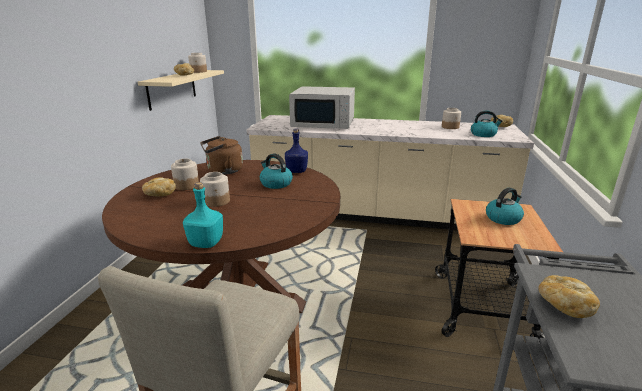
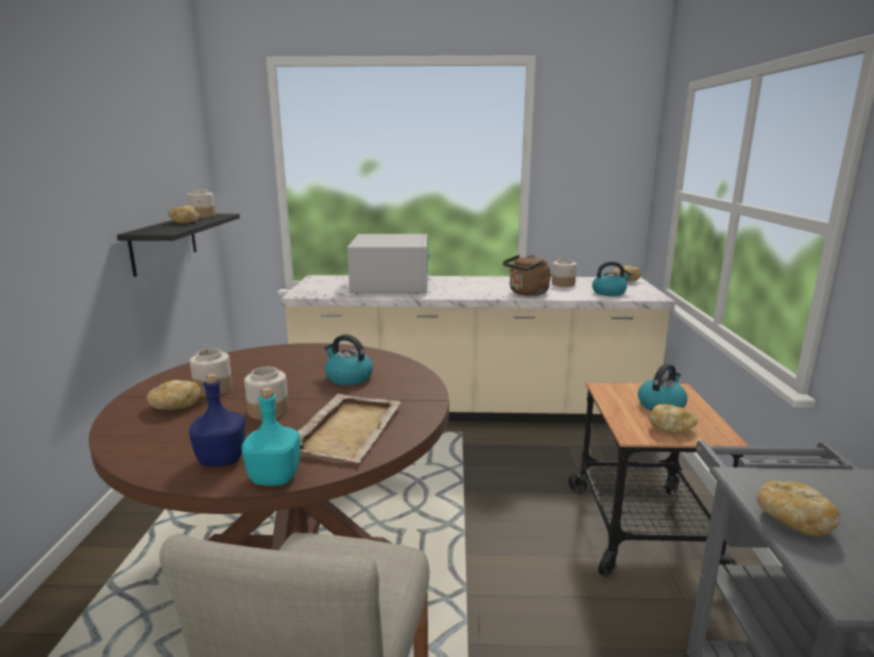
camera: 10 degrees left, 5 degrees down
(172, 89) = (164, 242): beige shelf -> black shelf
(223, 171) = (262, 363): brown kettle -> brown kettle (527, 293)
(263, 216) = (347, 429): none -> beige tray
(297, 171) = (372, 357): blue bottle -> blue bottle (222, 460)
(324, 123) = (391, 284): white microwave -> white microwave turned 90 degrees counterclockwise
(505, 235) = (670, 428): none -> bread

